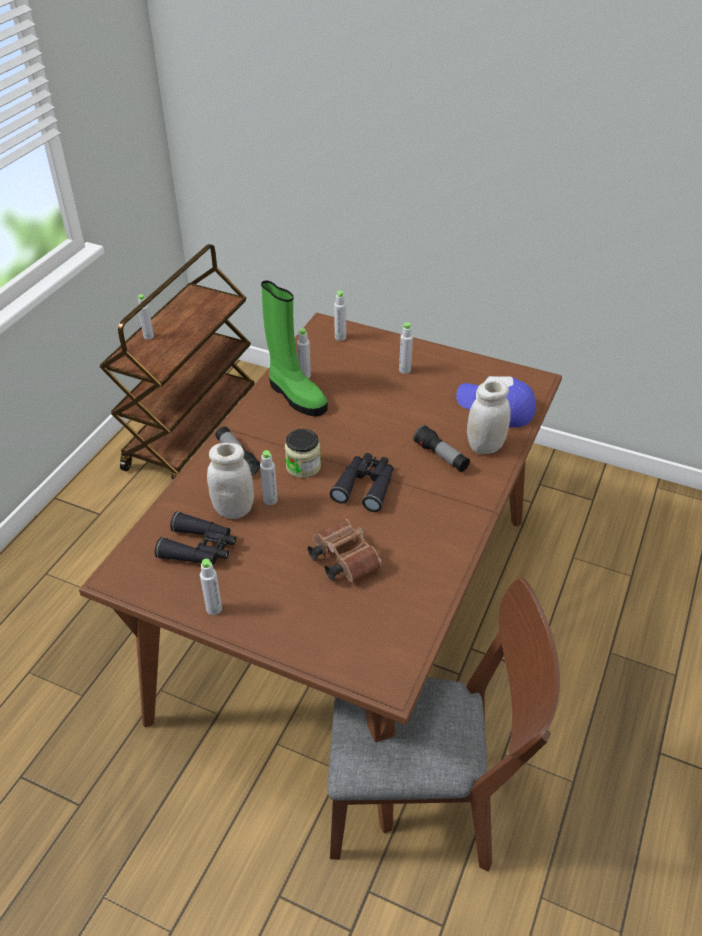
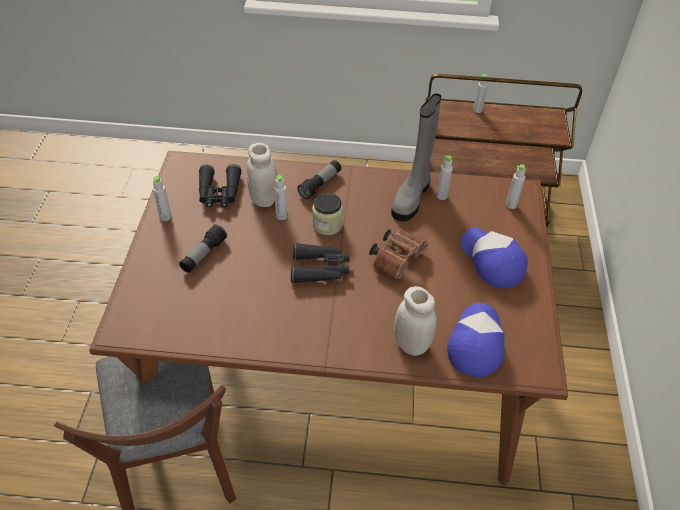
camera: 70 degrees right, 5 degrees up
(295, 396) = (412, 197): green boot -> grey boot
(342, 559) = (233, 274): brown binoculars -> brown binoculars (398, 258)
(405, 370) = (491, 260): grey bottle -> cap
(441, 456) = (381, 313): flashlight -> flashlight (203, 255)

